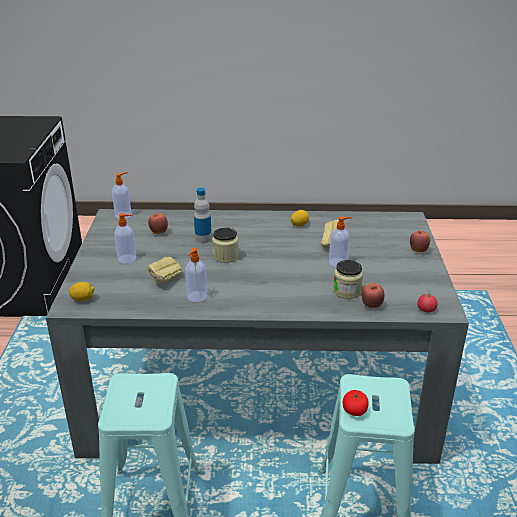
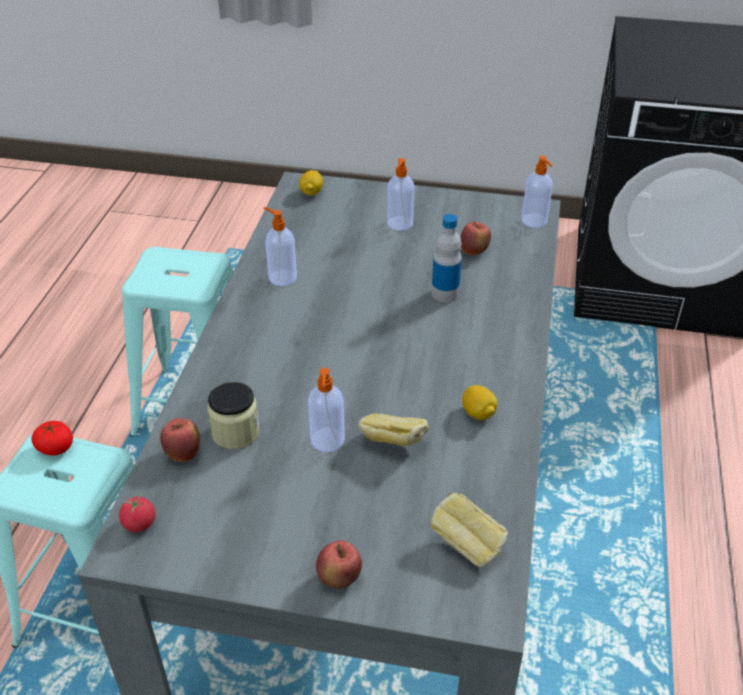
camera: 100 degrees right, 10 degrees up
(165, 280) = (332, 253): bread -> bread (467, 545)
(225, 256) = (383, 312): jar -> none

